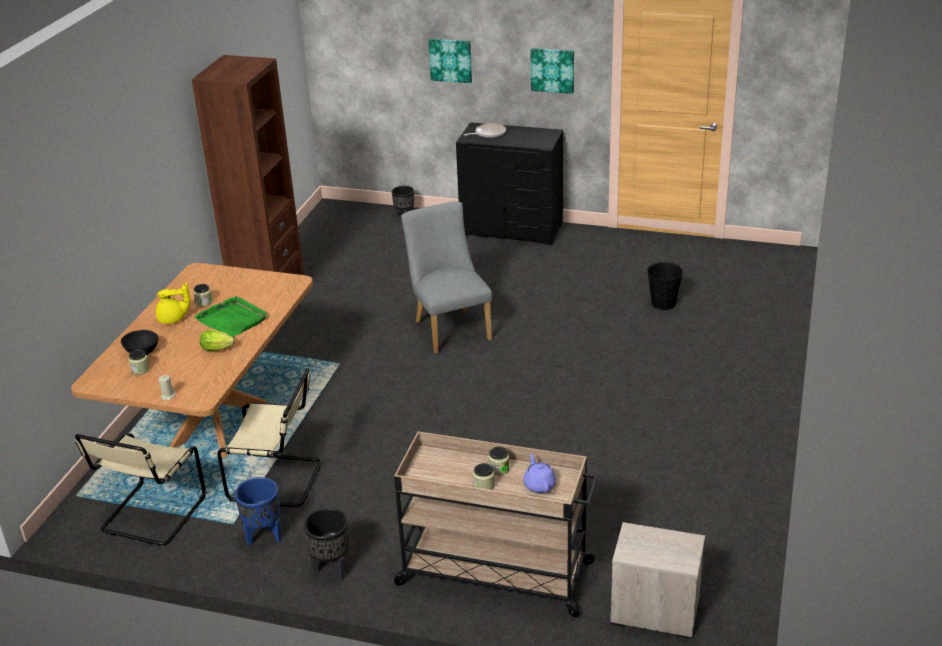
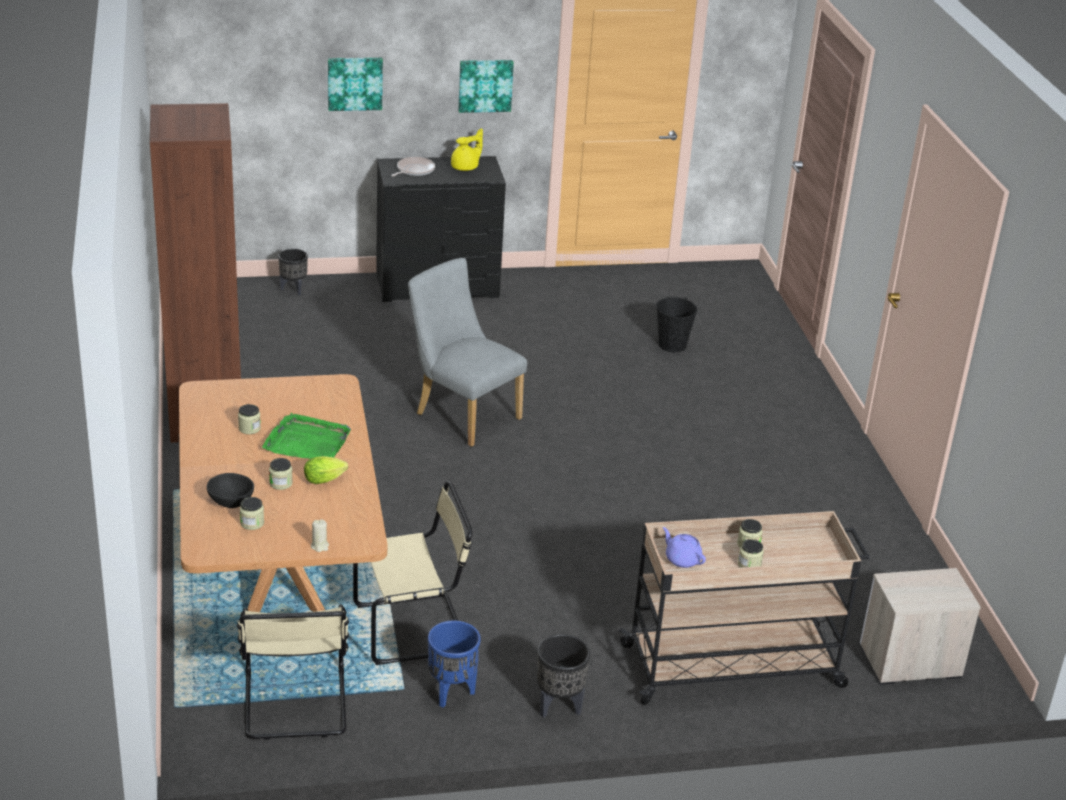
camera: 30 degrees left, 0 degrees up
(173, 319) = (231, 455): yellow teapot -> yellow teapot (466, 167)
(186, 345) = (281, 483): none -> jar
(539, 484) = (801, 551): purple teapot -> purple teapot (682, 559)

